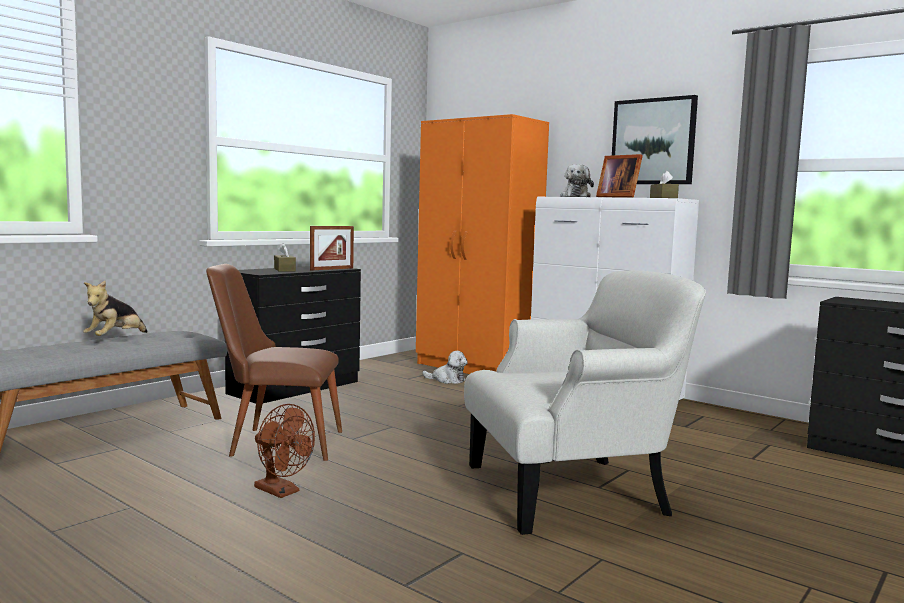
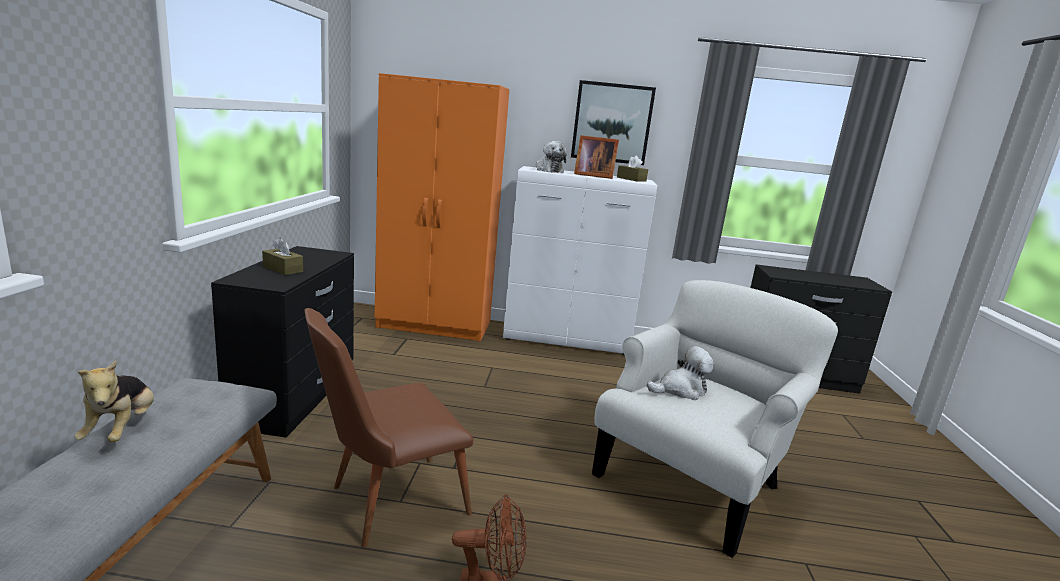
camera: 35 degrees left, 10 degrees up
(332, 269) = (329, 258): picture frame -> none
(447, 380) = (432, 349): plush toy -> plush toy (680, 390)

